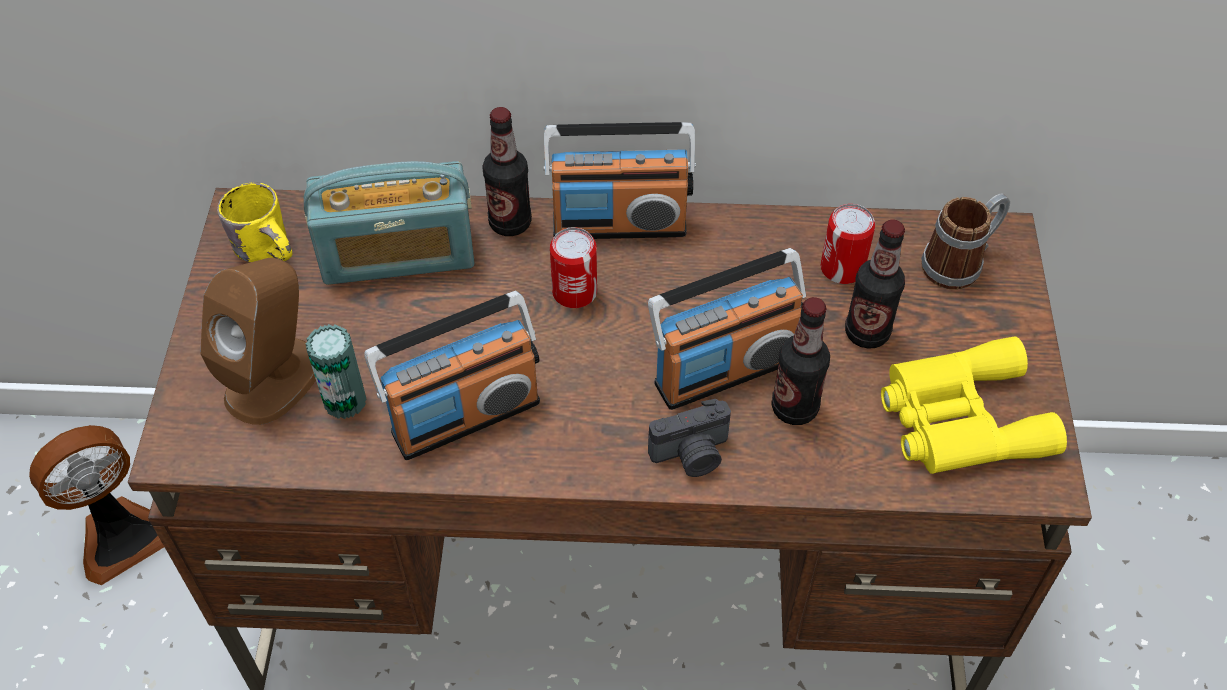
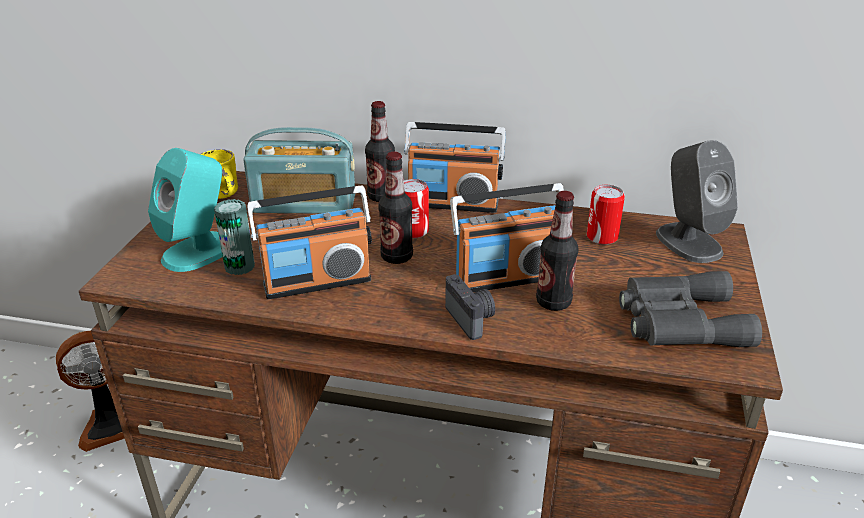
camera: 10 degrees right, 20 degrees down
(275, 378) = (199, 251): brown speaker -> turquoise speaker
(692, 455) = (471, 319): camera -> camera turned 105 degrees counterclockwise
(867, 333) = (614, 269): bottle -> bottle (396, 257)
(959, 418) = (678, 321): yellow binoculars -> grey binoculars
(960, 262) = (688, 242): mug -> grey speaker

